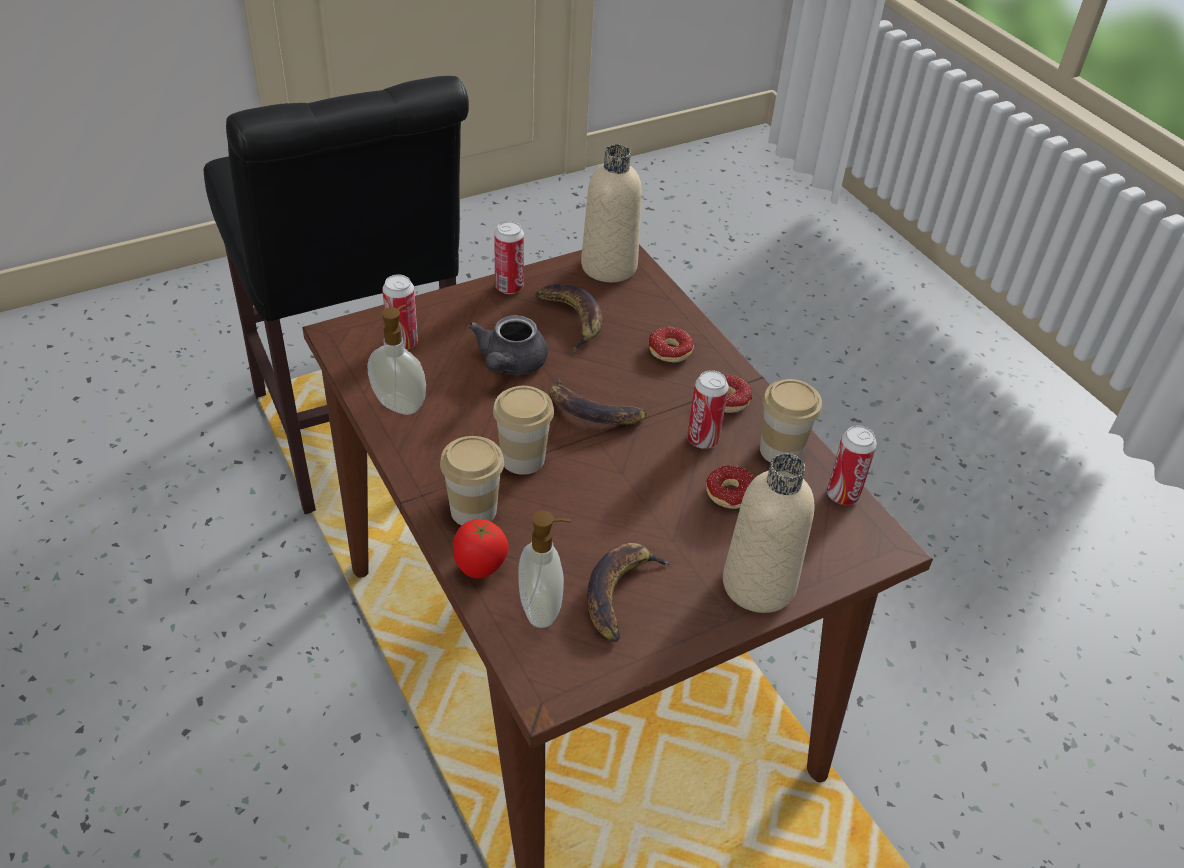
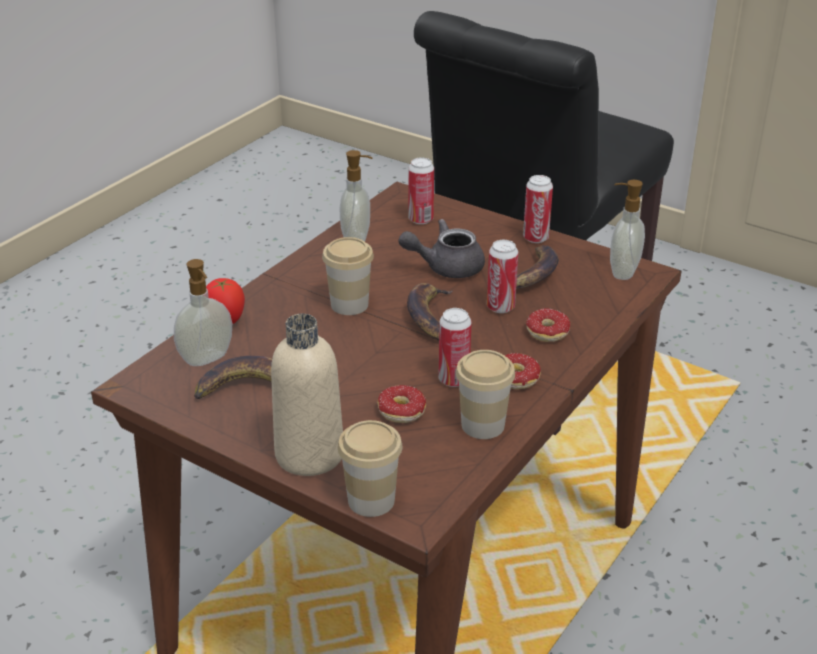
camera: 65 degrees right, 10 degrees down
(473, 510) = (278, 302): cup -> cup (371, 500)
(609, 266) = (622, 271): beige bottle -> soap dispenser
(842, 495) = (459, 475): can -> can (500, 307)

